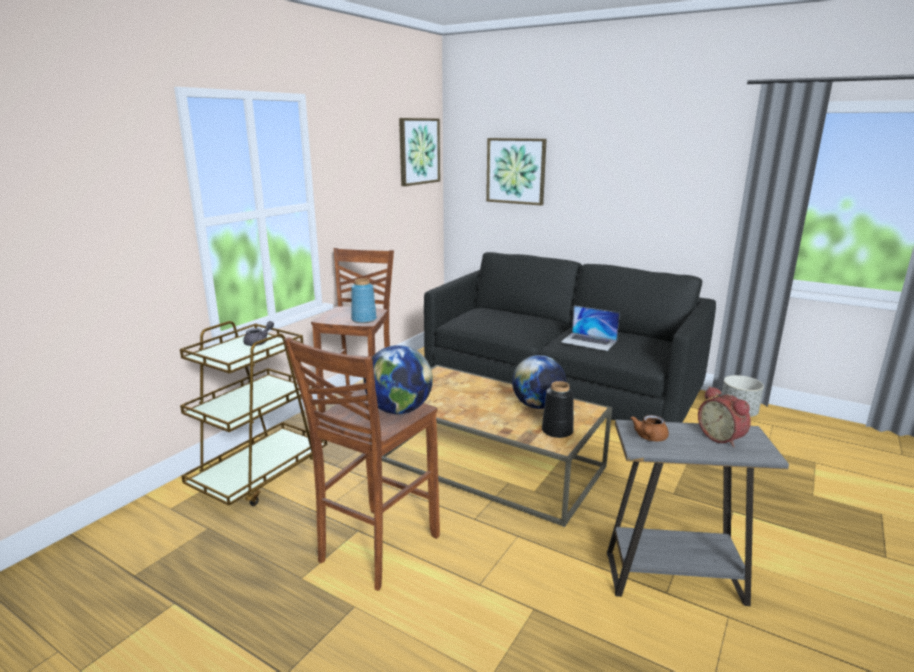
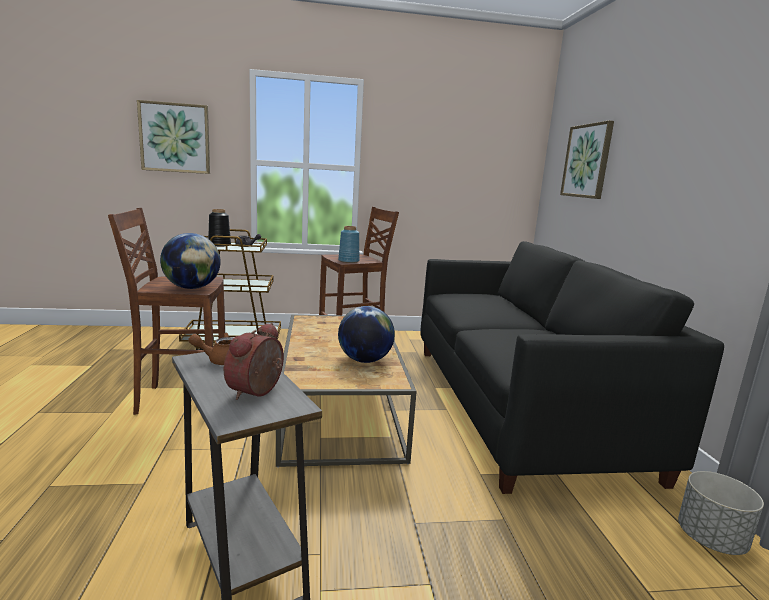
camera: 50 degrees right, 5 degrees down
(418, 151) = (505, 141): picture -> picture (175, 138)
(557, 431) = (325, 376): black vase -> black vase (220, 245)
(589, 341) = (505, 337): laptop -> none

